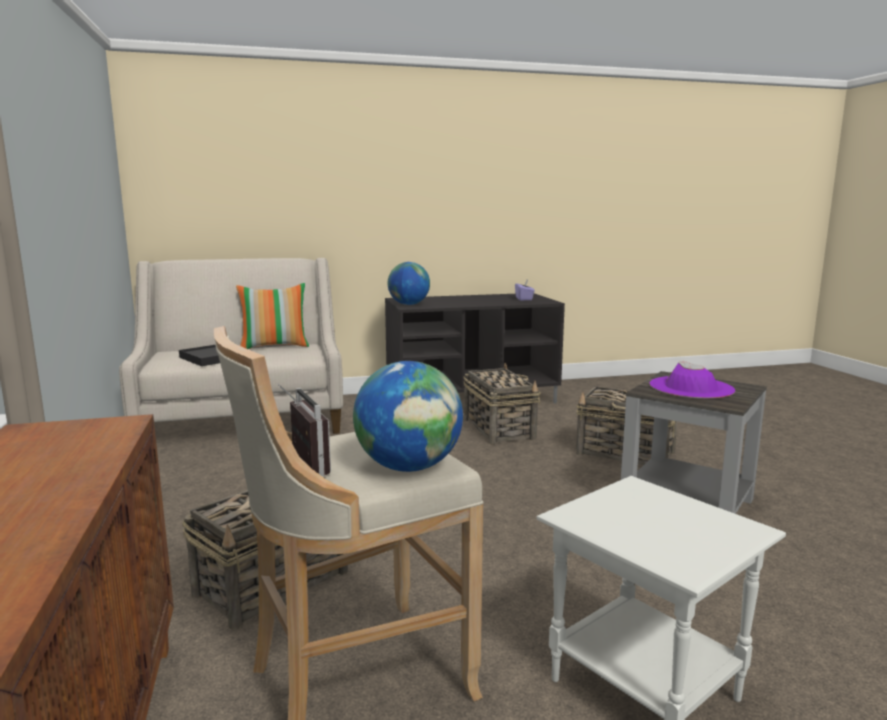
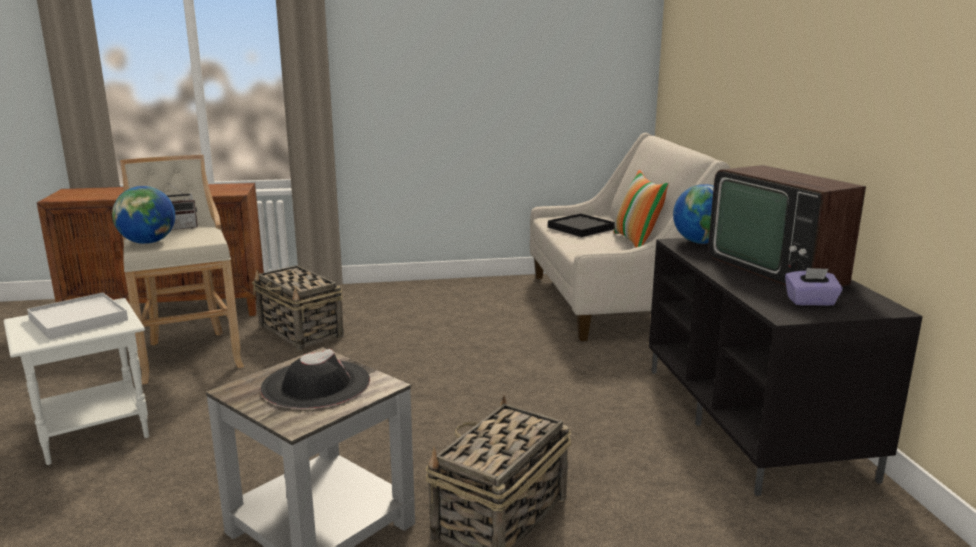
camera: 95 degrees right, 5 degrees up
(464, 299) = (779, 268): none -> television
(498, 429) = (604, 429): basket -> none
(647, 520) = (78, 319): none -> white tray
(691, 388) = (316, 384): purple hat -> black hat

